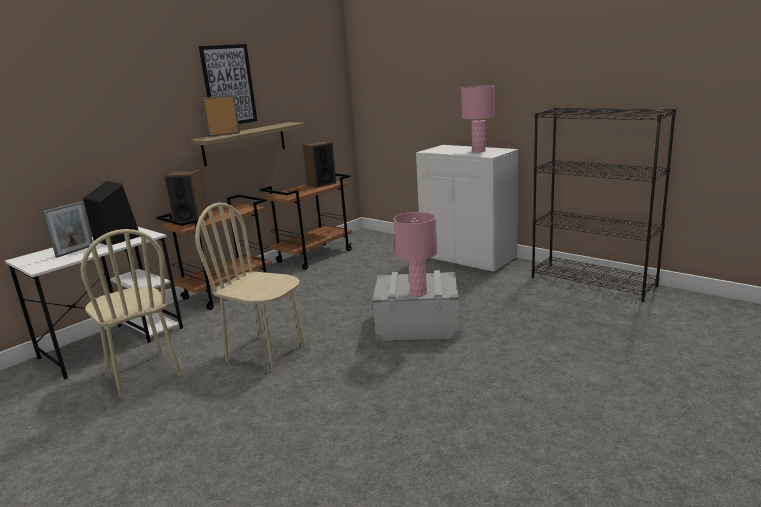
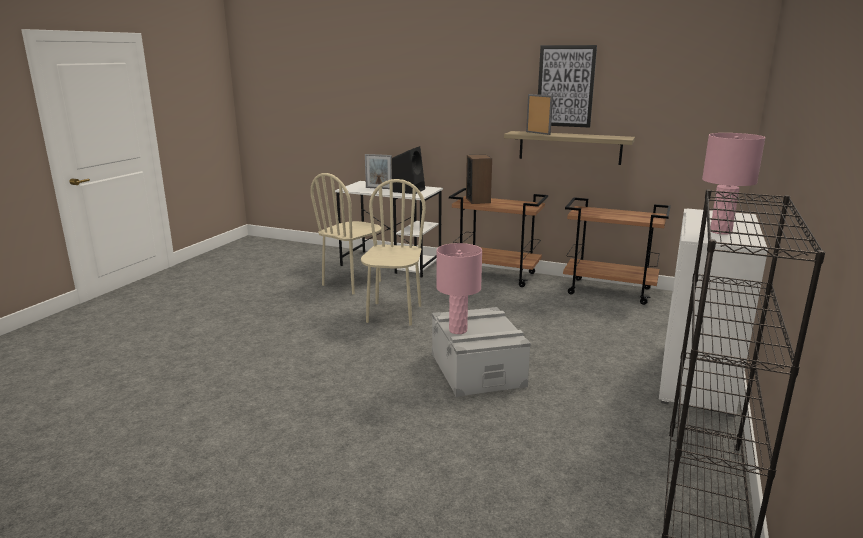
camera: 70 degrees right, 0 degrees up
(321, 184) = (641, 216): speaker -> none

